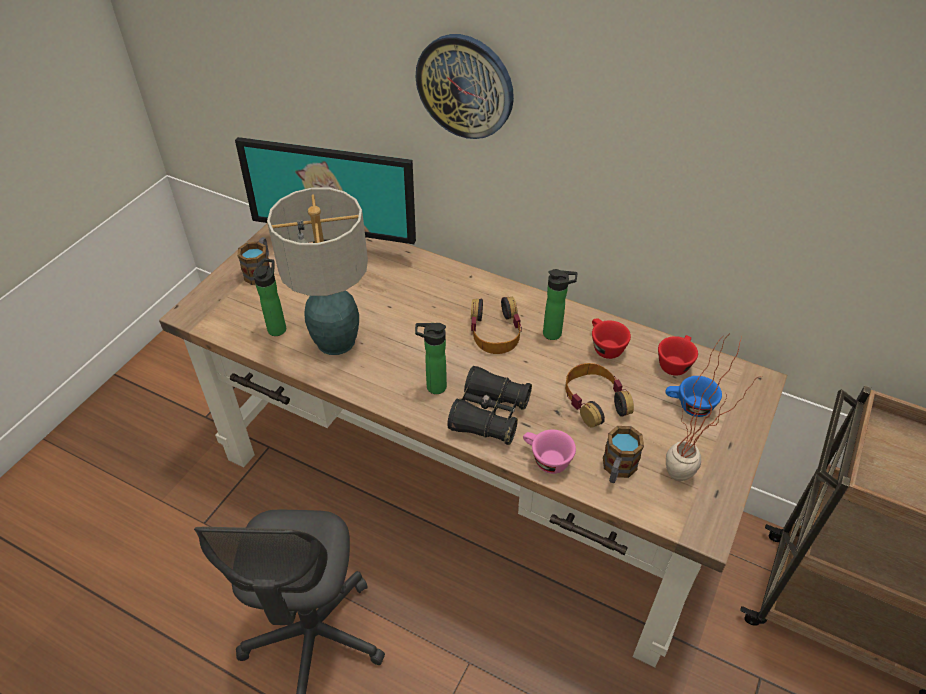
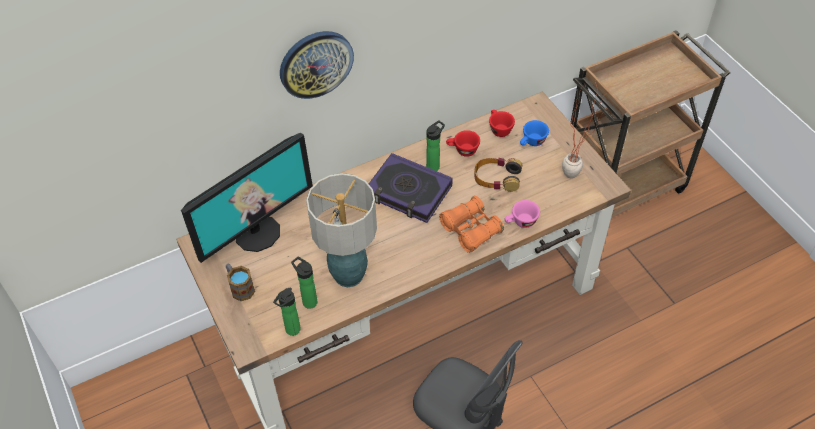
camera: 55 degrees left, 5 degrees up
(433, 387) = (428, 245): bottle -> bottle (291, 331)
(489, 415) = (470, 230): black binoculars -> orange binoculars
(495, 331) = (408, 192): headphones -> book
(617, 469) = (549, 196): mug -> none

